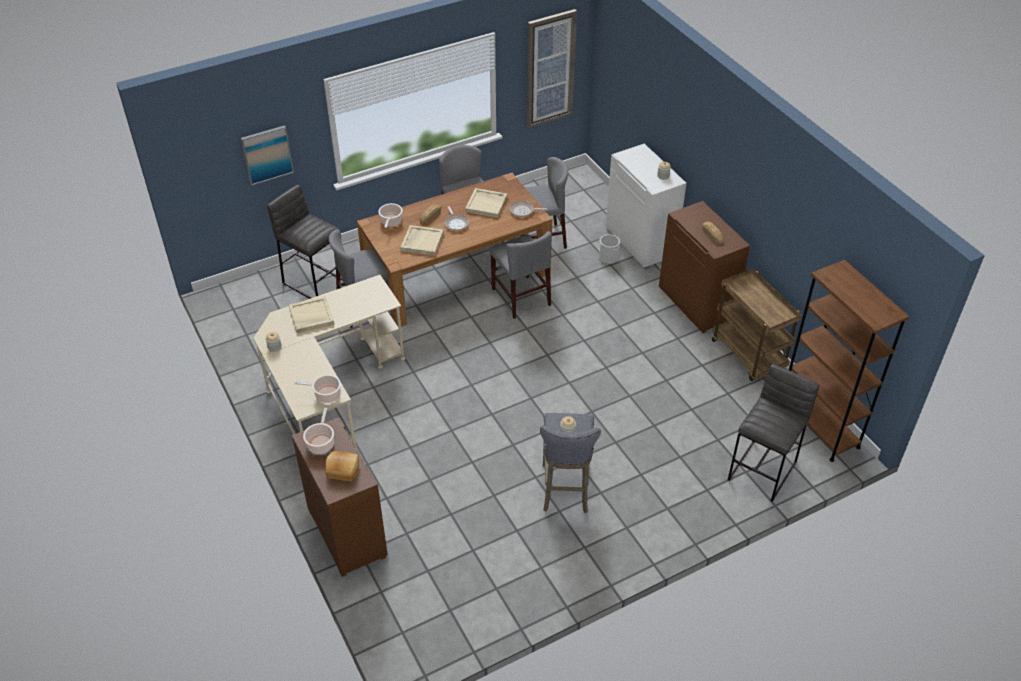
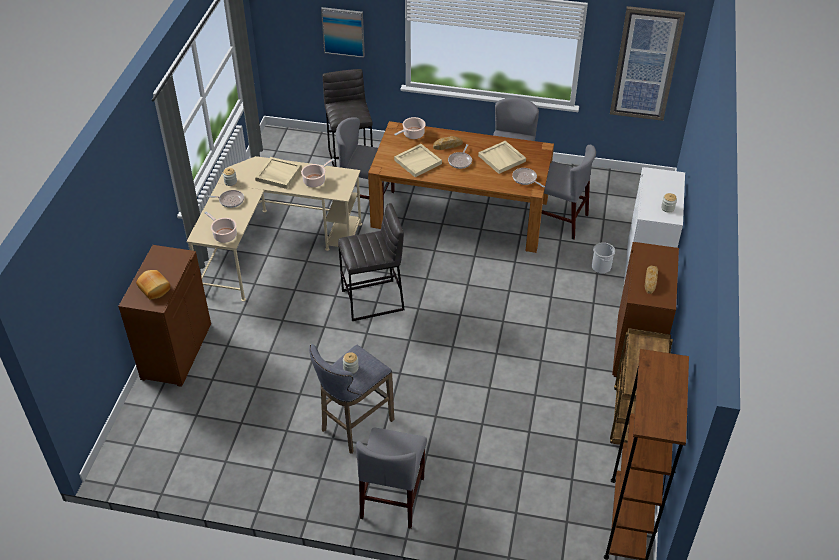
camera: 40 degrees right, 0 degrees up
(294, 363) = (230, 200): none -> frying pan
(321, 443) = (163, 261): cooking pot -> cooking pot (315, 180)
(521, 297) = (491, 257): grey chair -> grey chair (392, 497)
(763, 471) = (532, 522): grey stool -> grey stool (373, 300)

